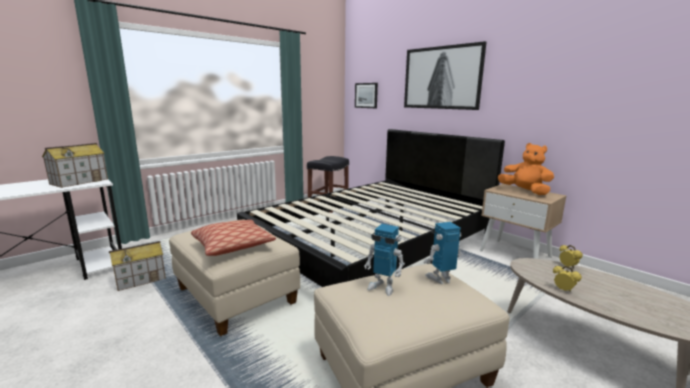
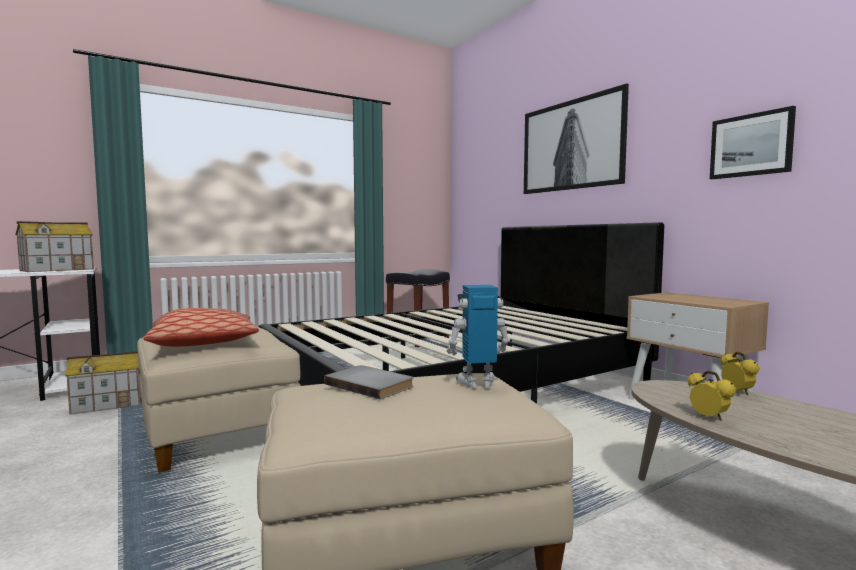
camera: 10 degrees right, 10 degrees down
(366, 95) = (476, 185): picture -> picture (751, 145)
(383, 286) = (371, 384): toy robot -> grey book
(525, 191) = (696, 298): orange plush toy -> none

